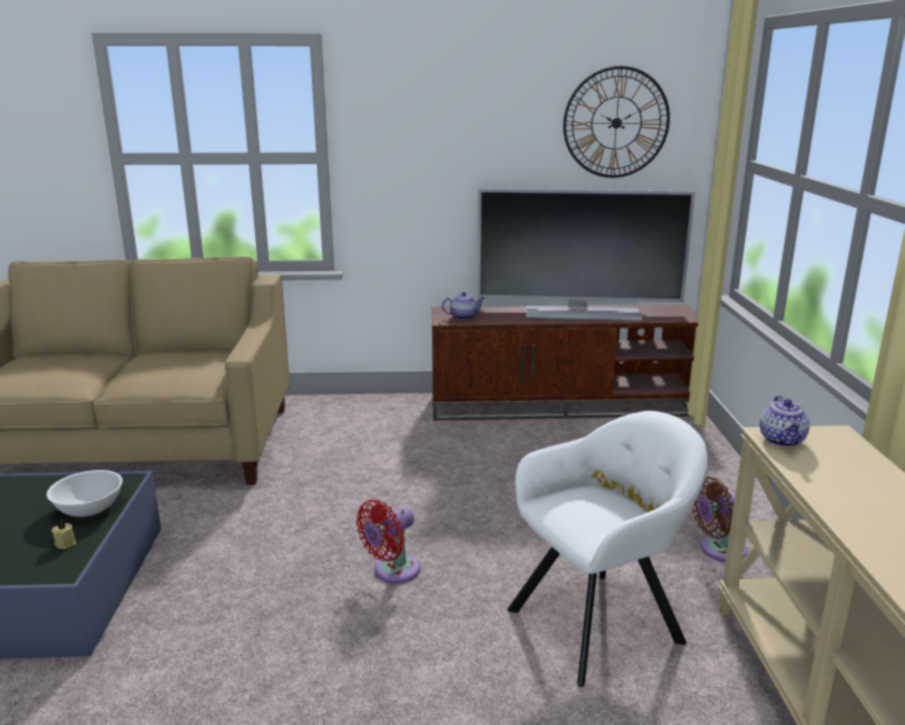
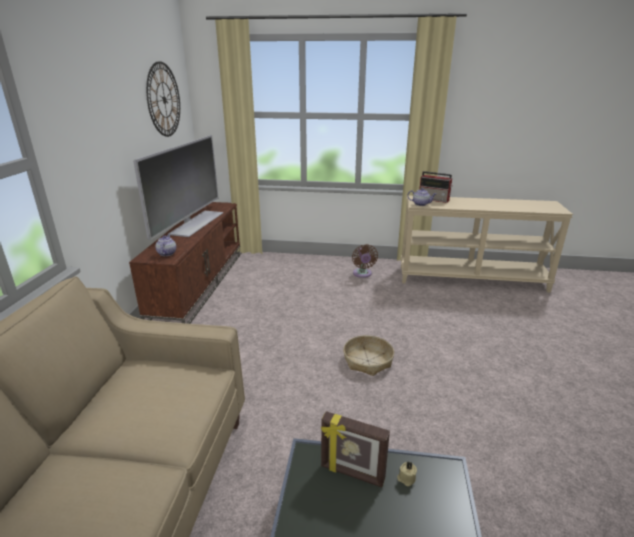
camera: 80 degrees left, 5 degrees up
(89, 509) = (352, 473): white bowl -> picture frame
(392, 571) = (367, 361): red fan -> basket
(602, 622) = (410, 308): white armchair -> none
(852, 459) = (434, 199): none -> radio

